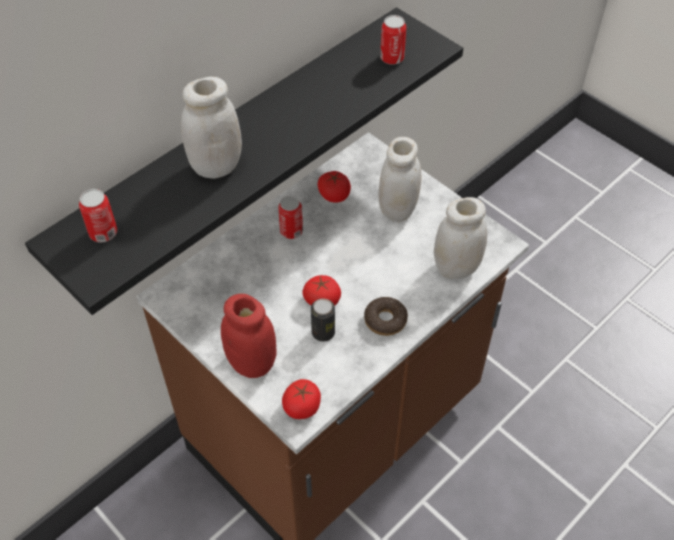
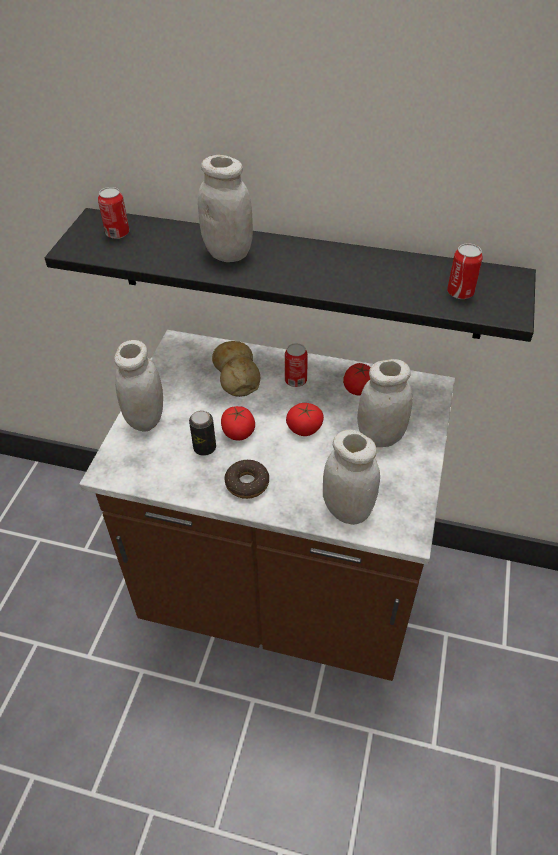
camera: 60 degrees right, 5 degrees down
(249, 269) = (236, 374): none -> bread
(252, 363) = (146, 419): red jar -> white jar
(302, 406) = (122, 468): tomato -> tomato (304, 428)

